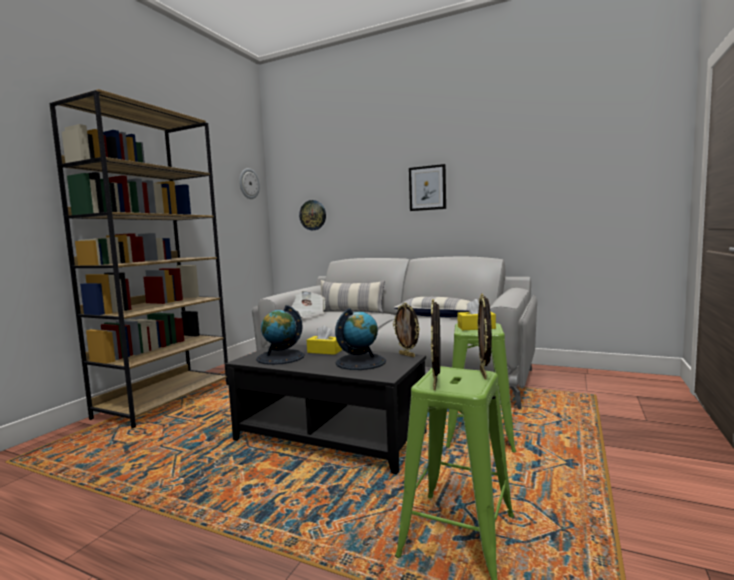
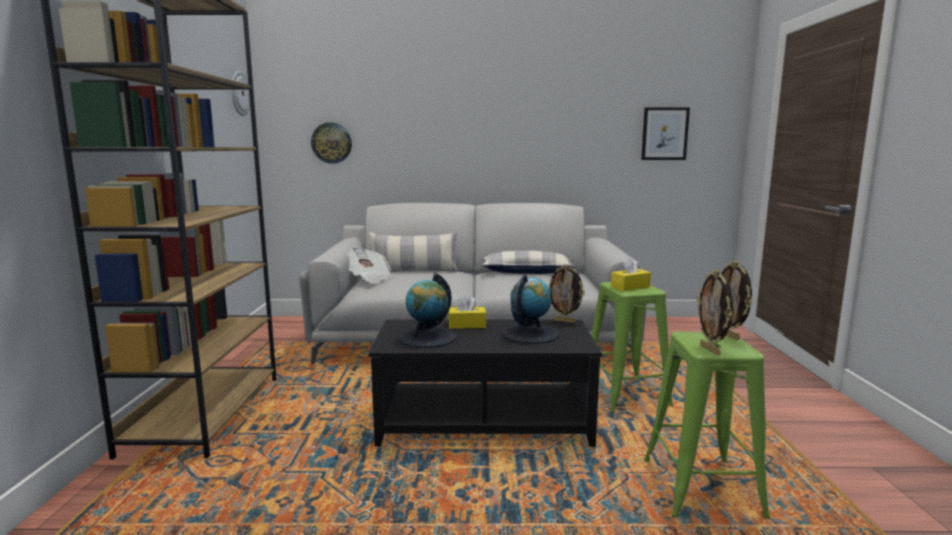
camera: 25 degrees left, 5 degrees up
(427, 188) = (492, 119): picture -> picture (664, 133)

